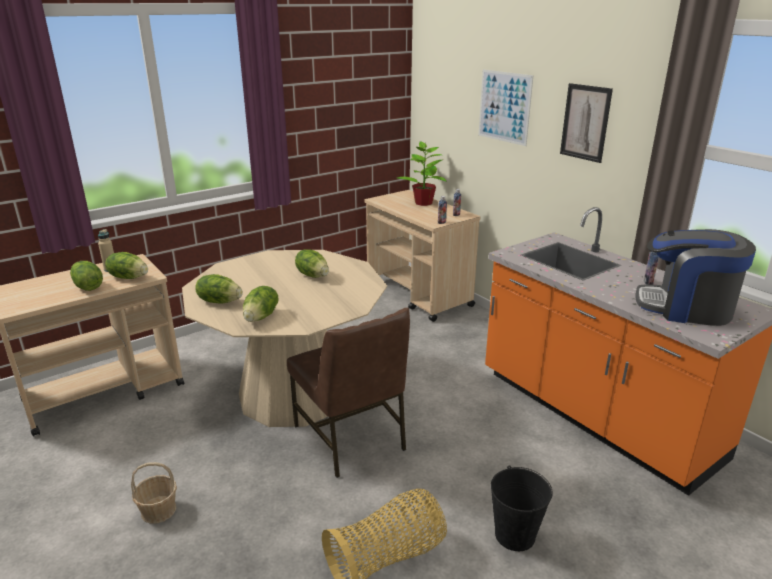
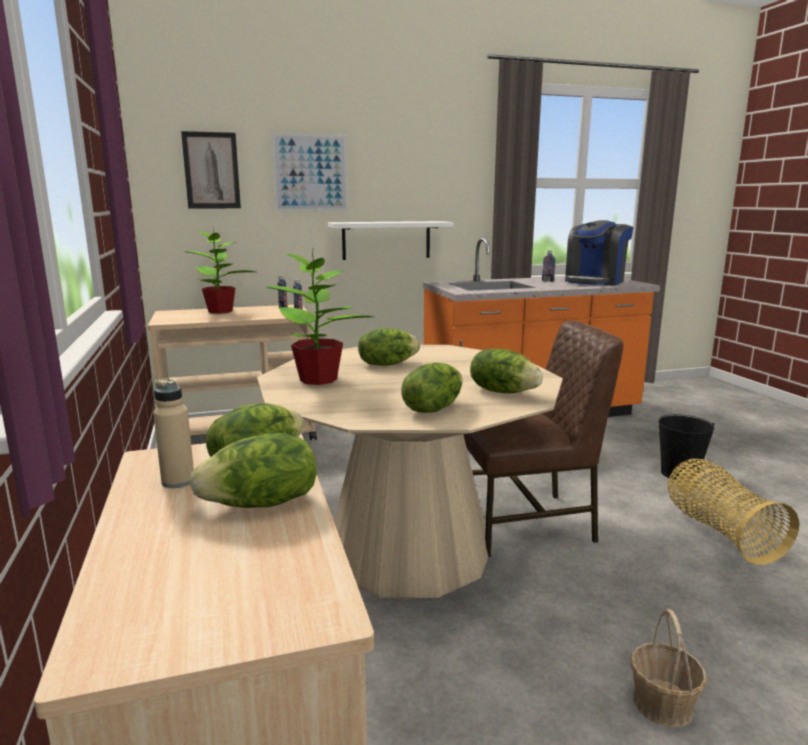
camera: 70 degrees left, 10 degrees down
(267, 264) = (319, 380): none -> potted plant
(552, 181) = (386, 240): none -> white shelf
(585, 122) = (414, 175): picture -> picture (211, 170)

